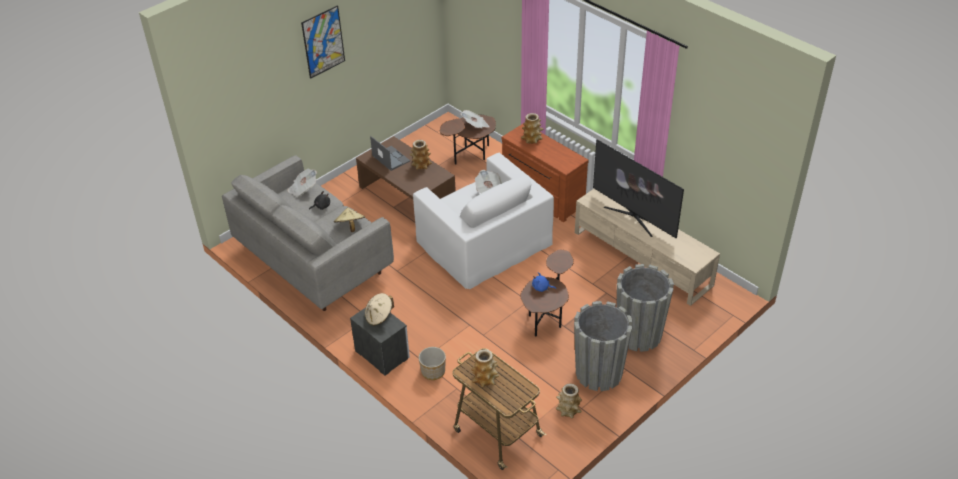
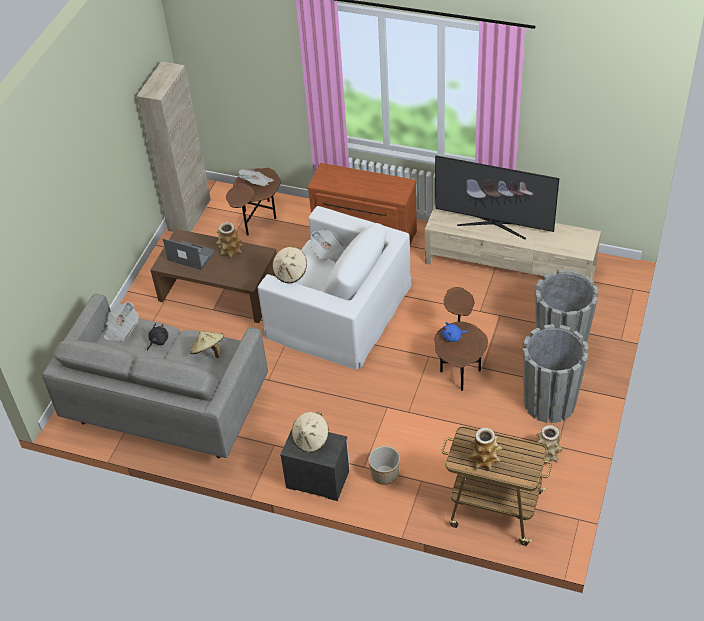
camera: 25 degrees left, 5 degrees up
(323, 42) = (85, 148): picture -> none
(424, 135) = (189, 215): none -> beige cabinet
(443, 192) = (291, 273): none -> beige hat
(532, 139) = (342, 178): vase -> none

